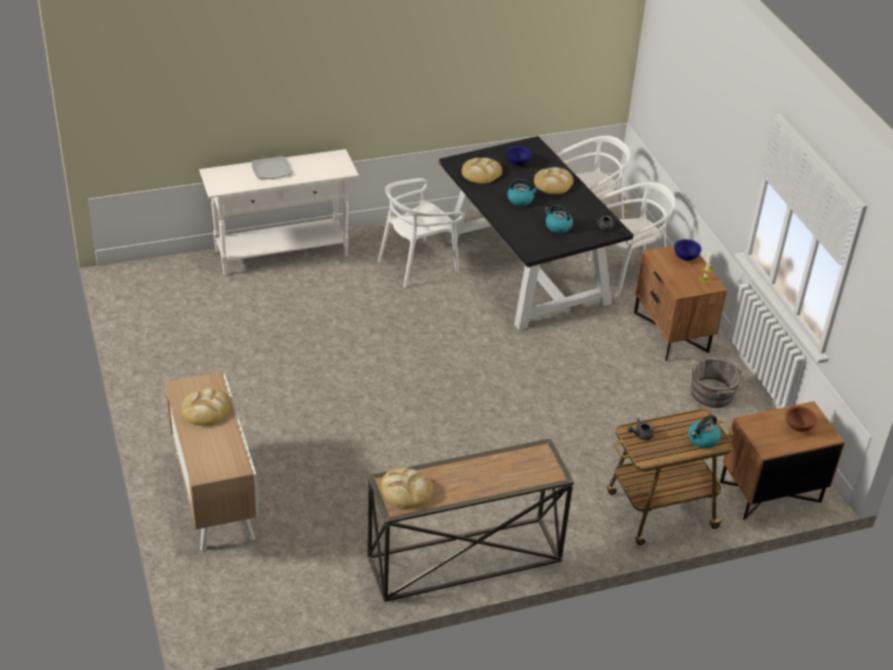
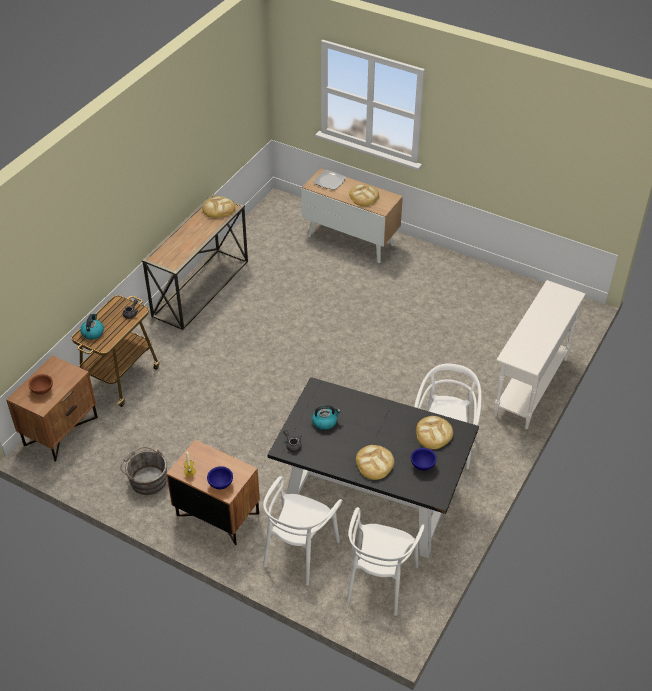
camera: 140 degrees right, 5 degrees up
(271, 170) = (548, 322): plate -> plate (329, 181)
(520, 200) = (377, 428): kettle -> none

